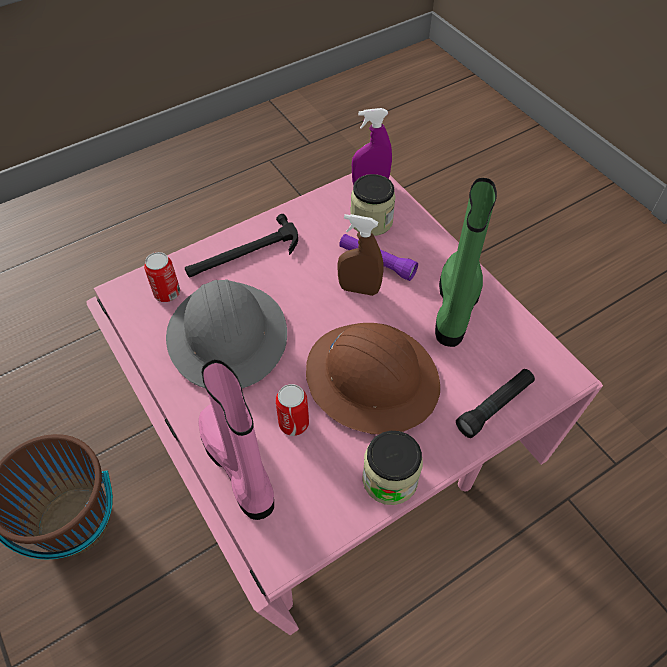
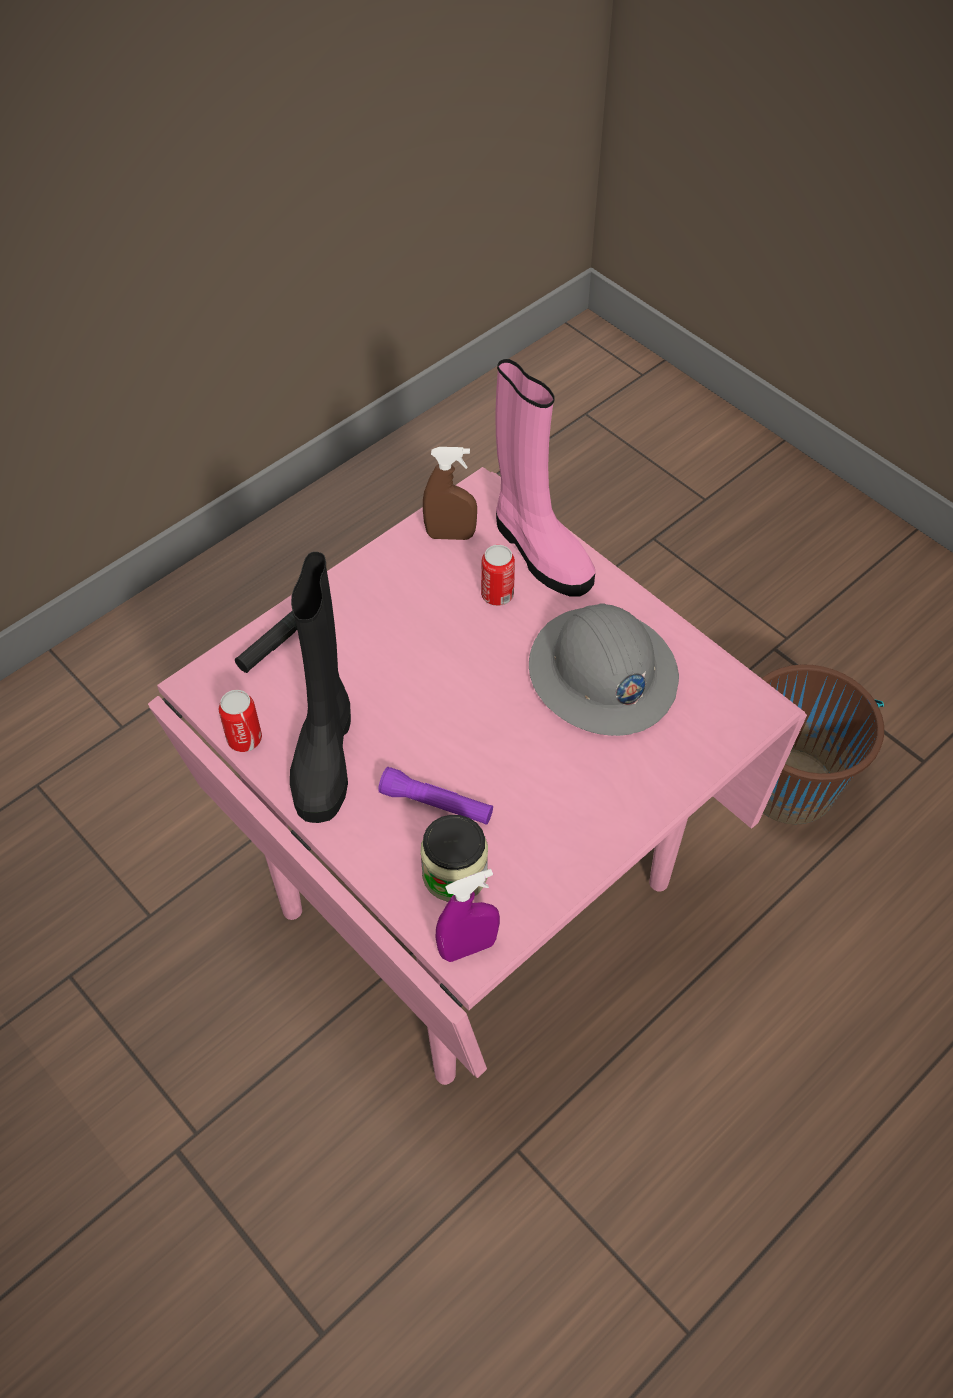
camera: 170 degrees right, 0 degrees up
(167, 293) = (701, 717): can -> can (244, 739)
(243, 254) = (625, 788): hammer -> none
(359, 289) = (454, 759): brown spray bottle -> brown spray bottle (450, 535)
(372, 378) = (420, 651): brown hard hat -> none
(390, 479) = (389, 560): jar -> none
(455, 305) = (325, 755): green boot -> black boot

